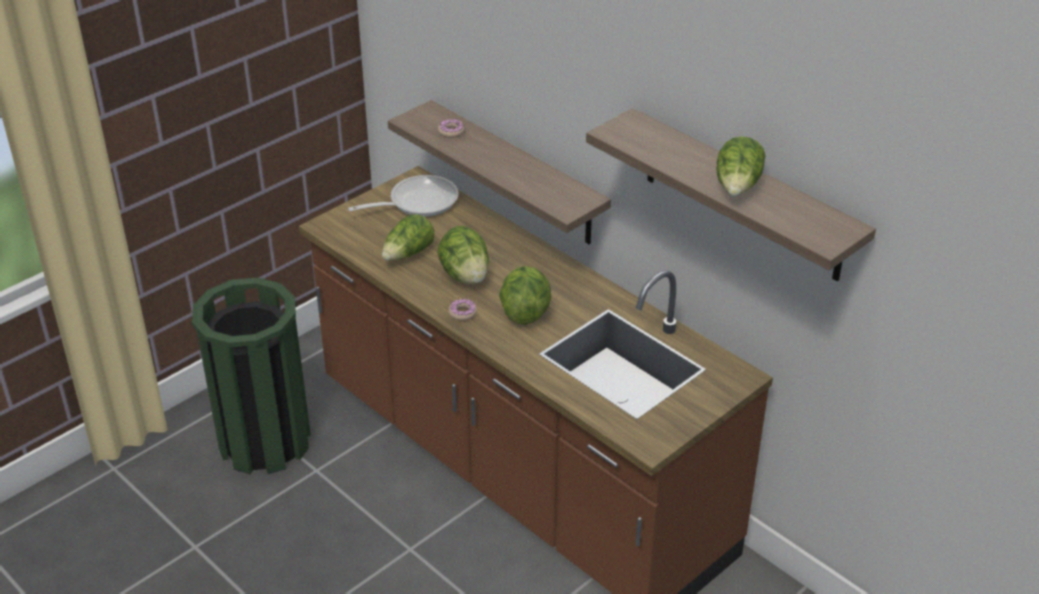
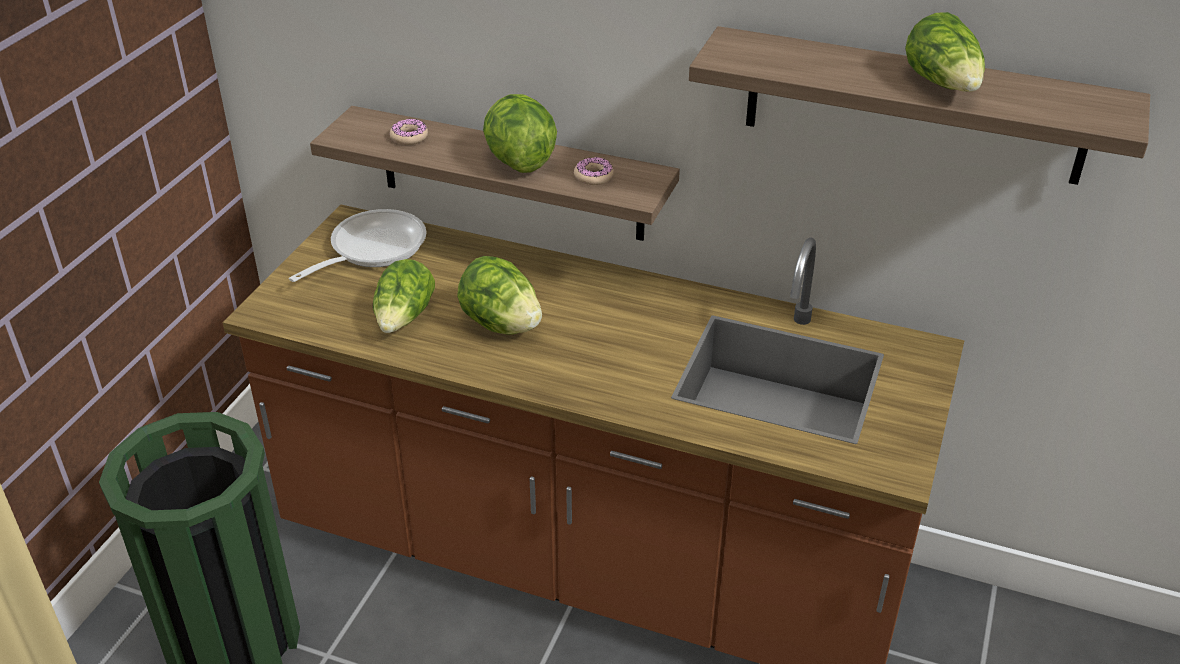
camera: 25 degrees left, 0 degrees up
(462, 313) = (533, 374): donut -> donut (593, 176)
(524, 312) = (612, 349): lettuce -> lettuce (518, 161)

